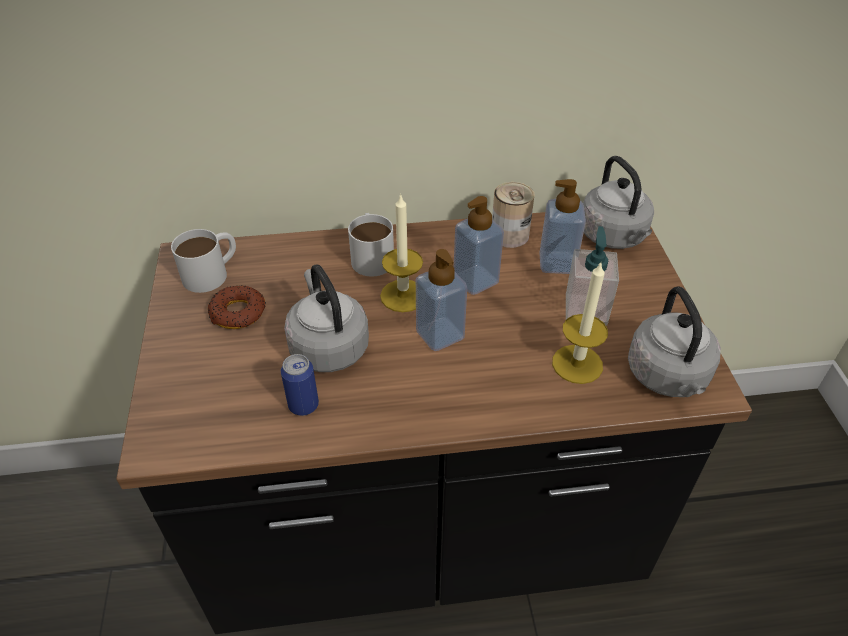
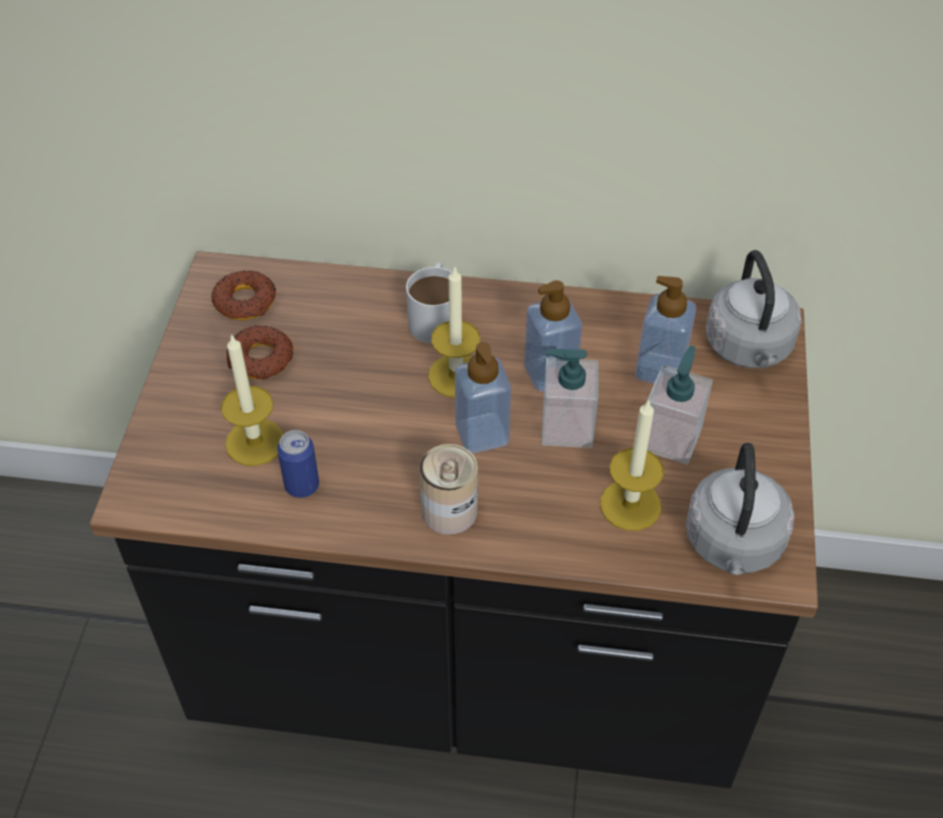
camera: 15 degrees right, 5 degrees up
(212, 272) = (245, 301): white mug -> donut
(251, 378) = (255, 442): none -> candle
(328, 346) = (349, 421): grey kettle -> none
(504, 316) = (566, 427): none -> soap dispenser
(509, 235) = (615, 320): can -> can (449, 511)

